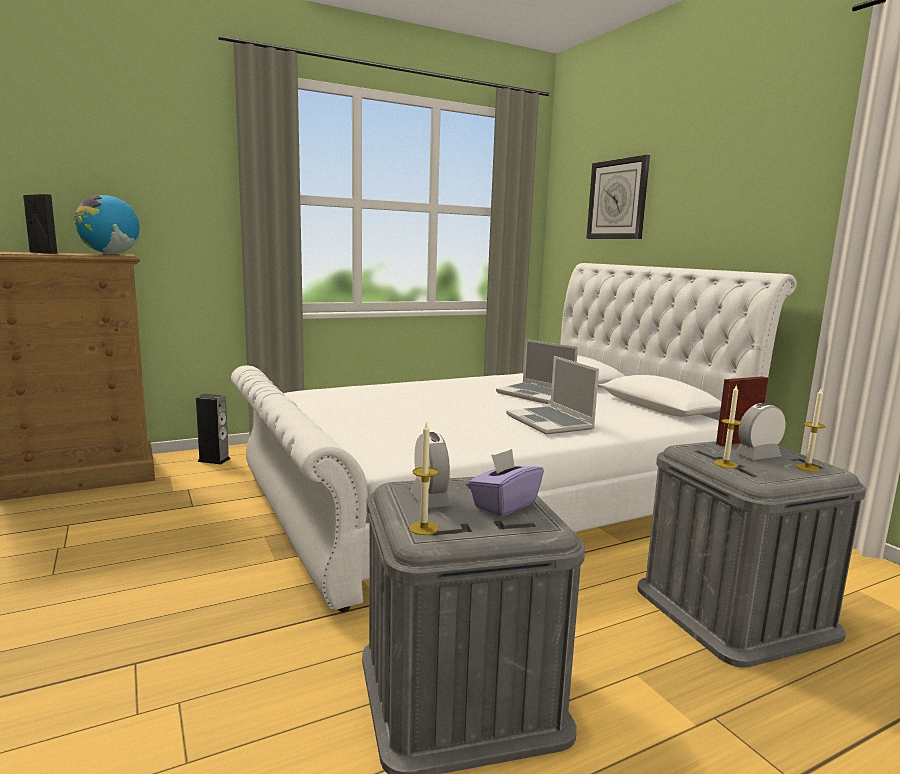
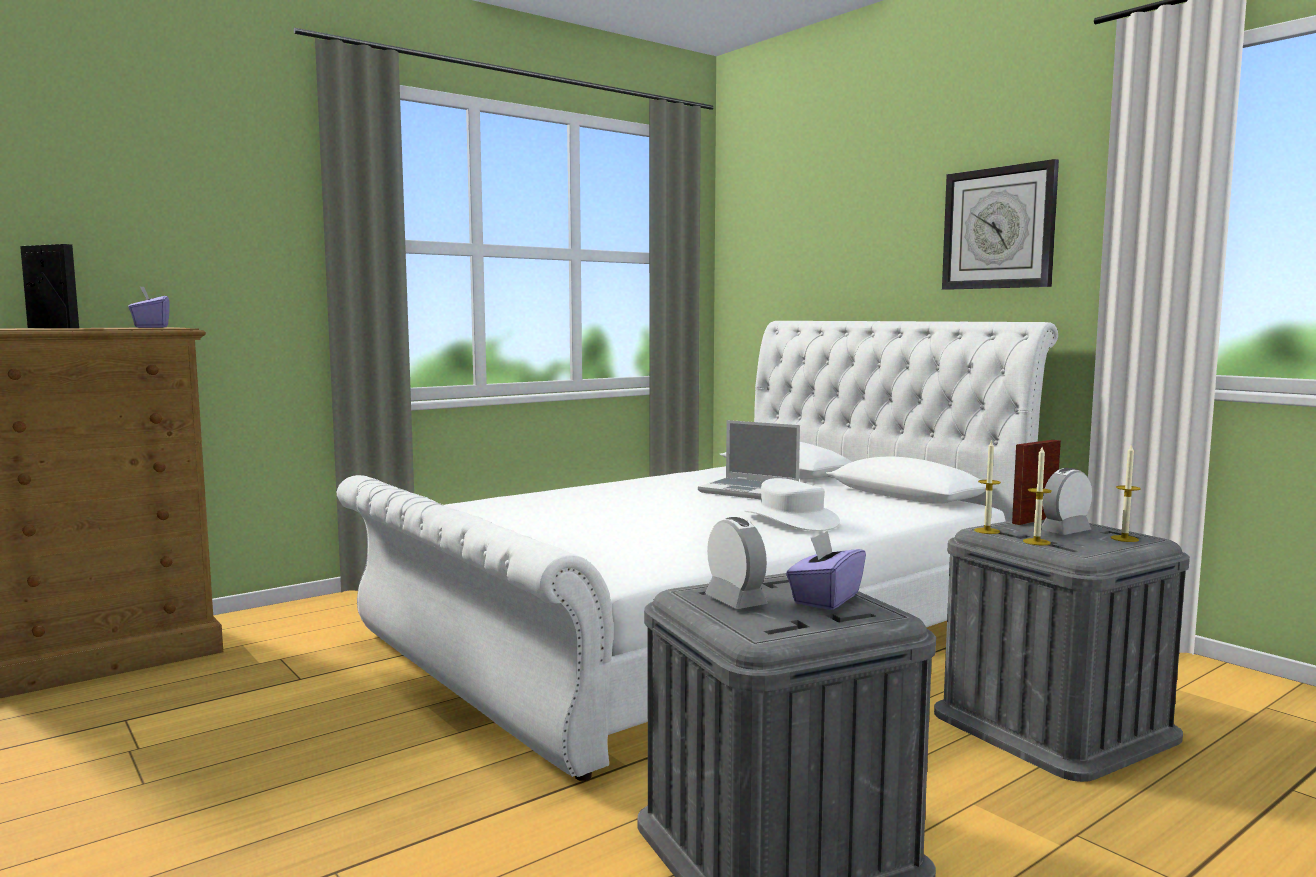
camera: 10 degrees left, 5 degrees down
(110, 254) = (150, 327): globe -> purple tissue box
(214, 460) = (296, 618): speaker -> none
(423, 528) = (753, 628): candle -> candle (987, 531)
(550, 422) = (791, 520): laptop -> white hat
(617, 199) = (816, 239): wall clock -> wall clock (999, 228)

